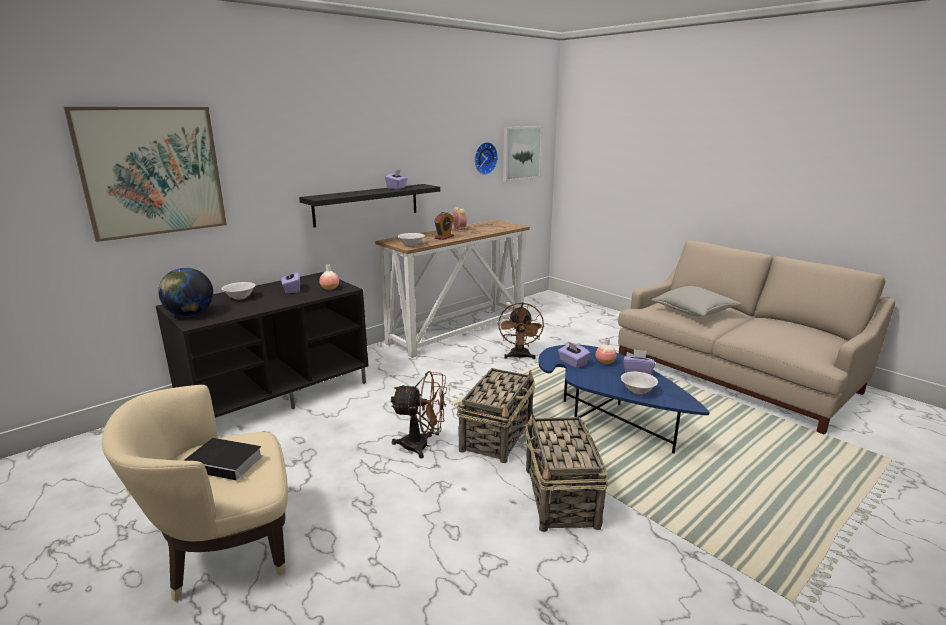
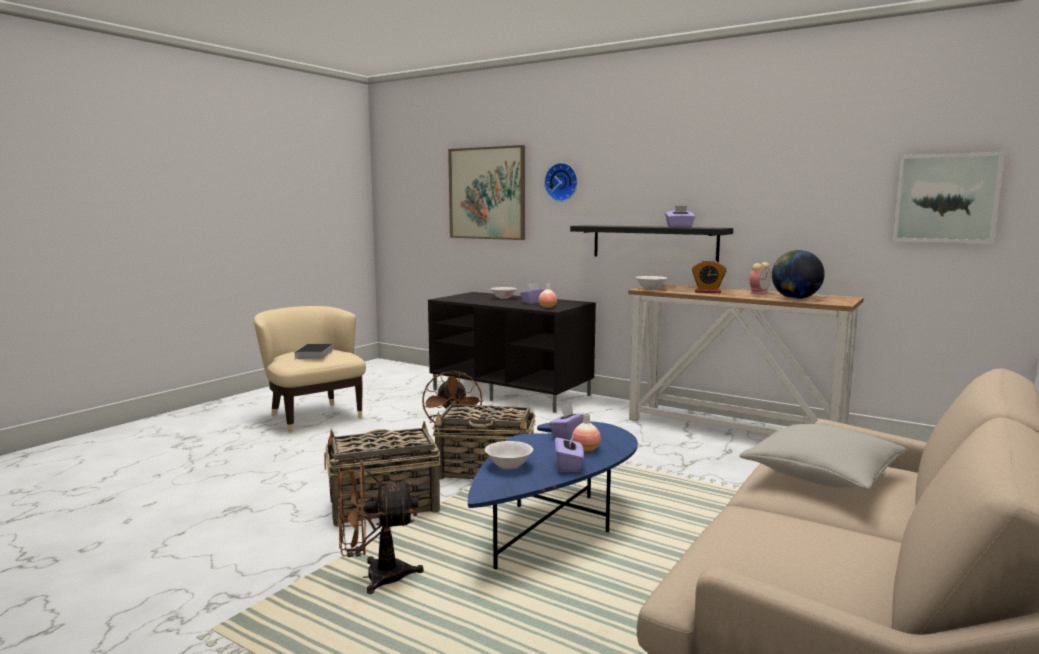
camera: 75 degrees right, 10 degrees down
(190, 314) = (459, 296): globe -> globe (795, 298)
(484, 158) = (851, 202): wall clock -> wall clock (562, 182)
(519, 357) = (695, 466): brown fan -> brown fan (375, 577)

